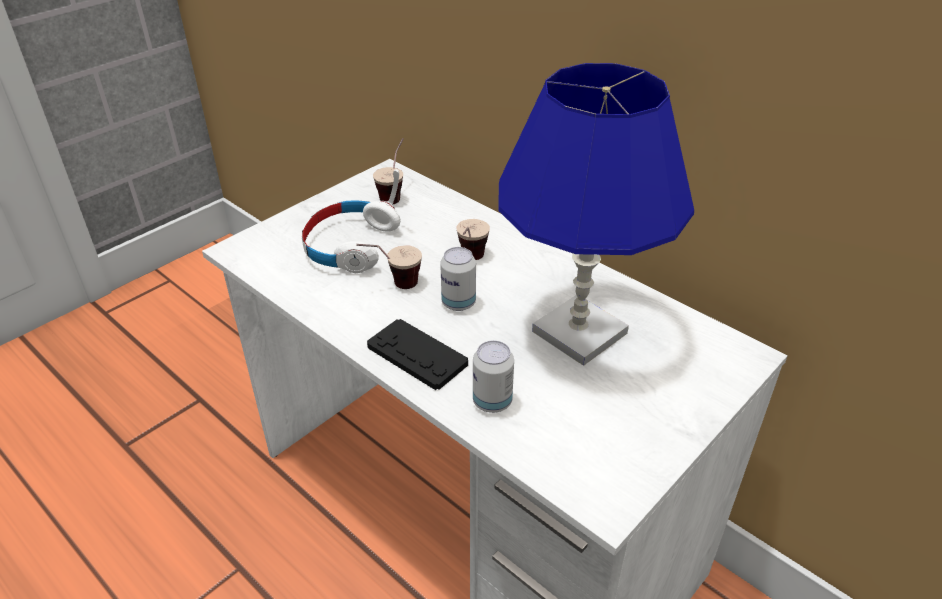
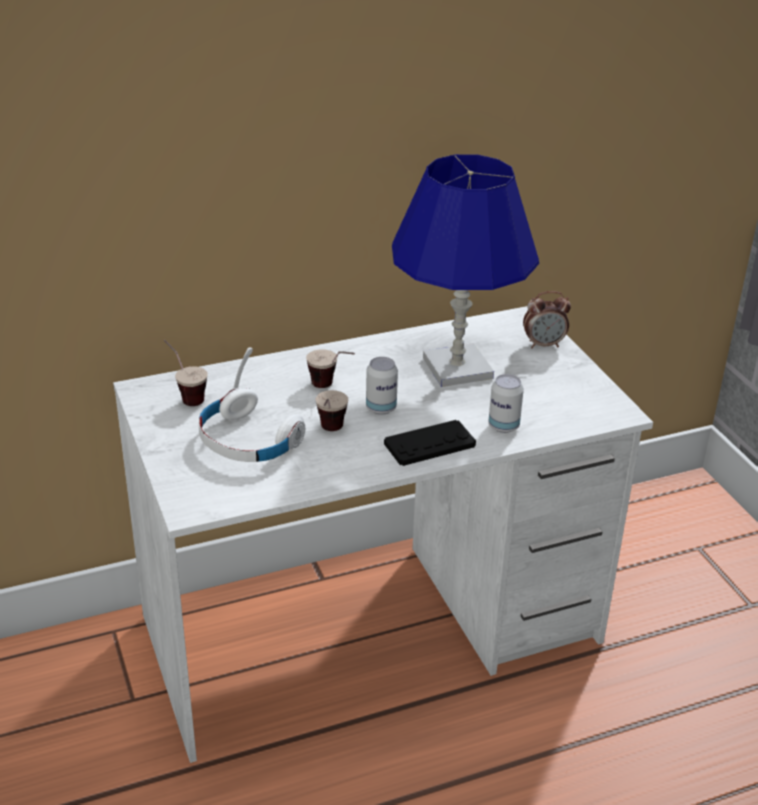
camera: 65 degrees left, 5 degrees down
(698, 387) = (544, 344): none -> alarm clock

